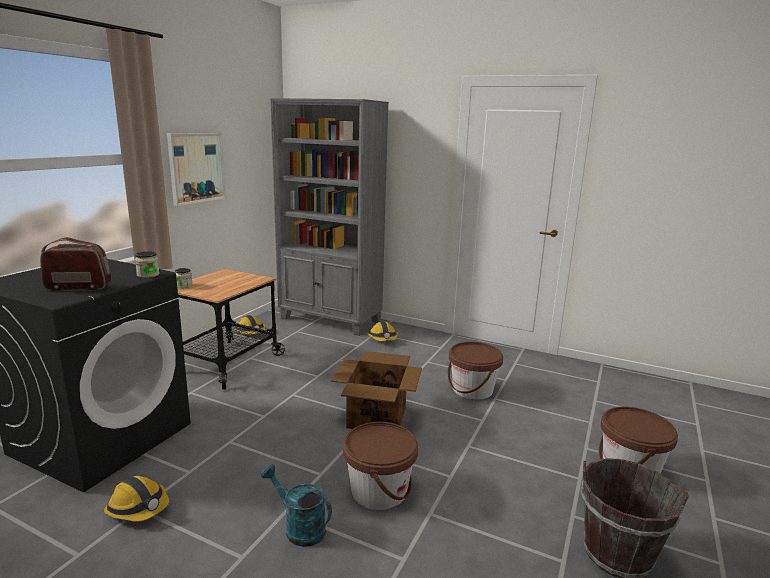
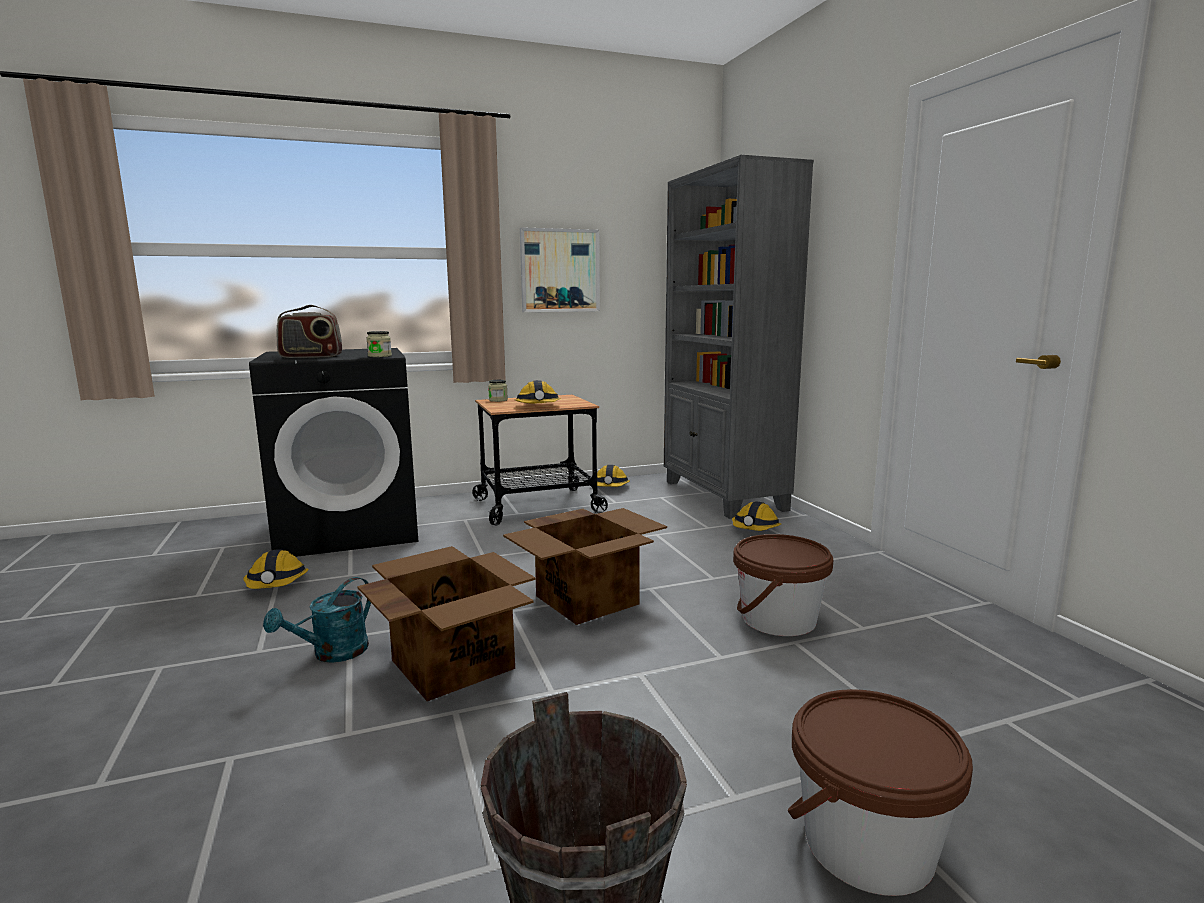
camera: 45 degrees right, 5 degrees down
(79, 287) = (311, 356): radio -> radio turned 135 degrees clockwise
(237, 288) = (538, 407): none -> hard hat
(299, 527) = (332, 654): turquoise watering can -> turquoise watering can turned 135 degrees counterclockwise
(379, 490) = (452, 663): brown bucket -> cardboard box

